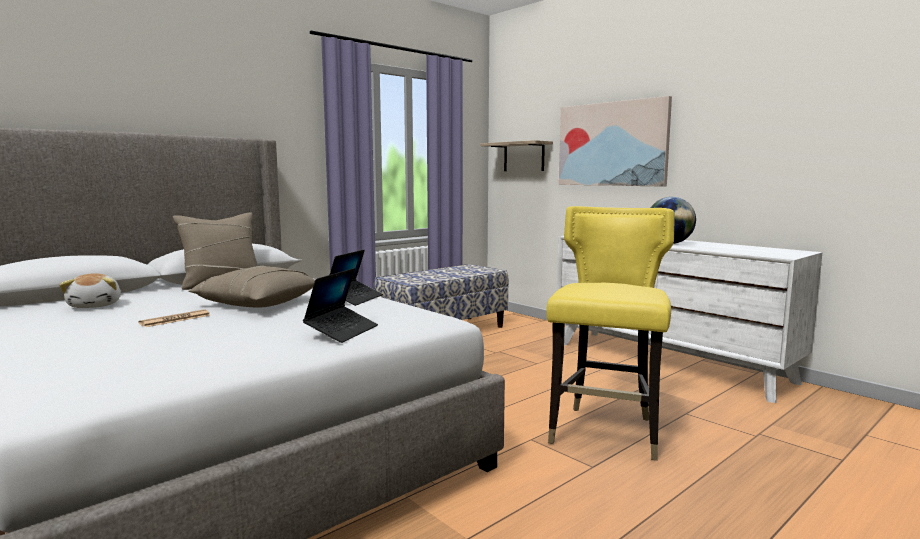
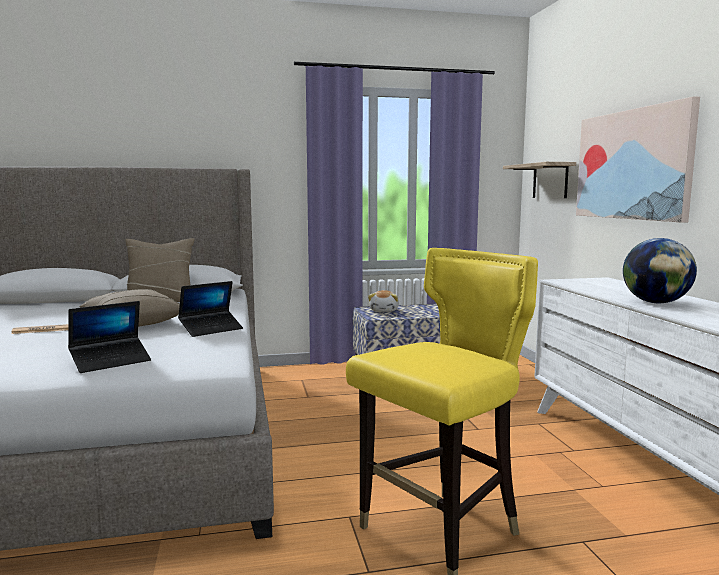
camera: 30 degrees right, 0 degrees up
(96, 305) = (41, 310): plush toy -> plush toy (384, 310)

